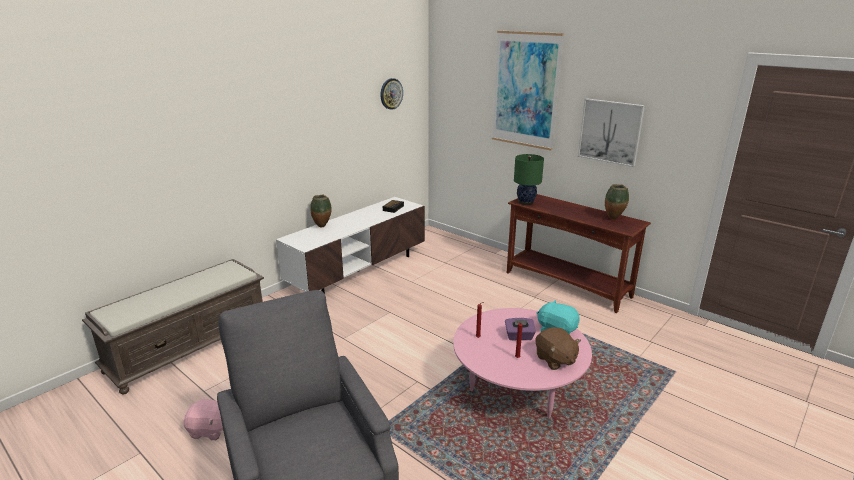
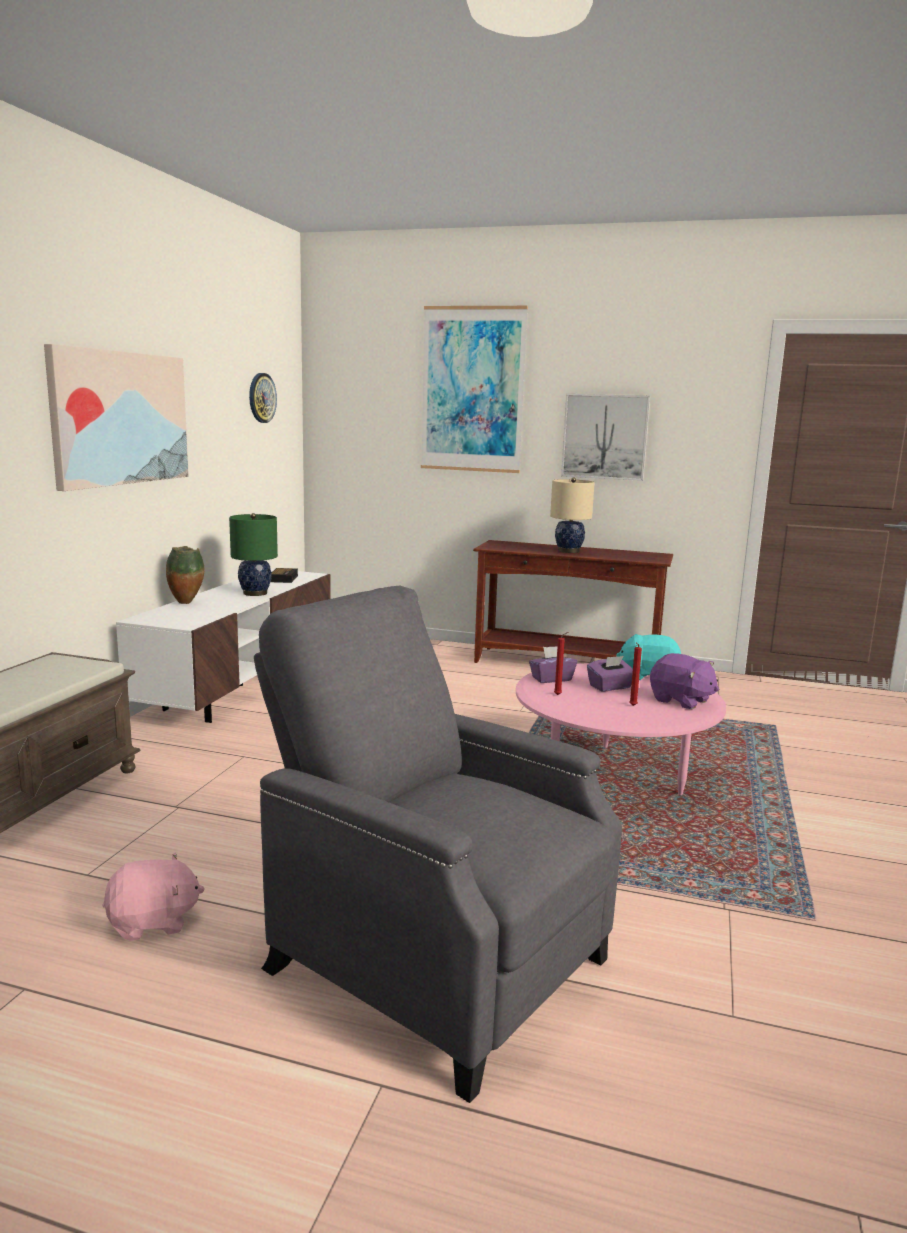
camera: 25 degrees left, 10 degrees down
(278, 127) = (120, 418): none -> picture
(488, 321) = (551, 679): none -> purple tissue box
(525, 202) = (498, 547): green table lamp -> green table lamp (255, 593)
(555, 360) = (681, 701): brown plush toy -> purple plush toy
(572, 211) = (569, 551): none -> beige table lamp
(614, 219) = (628, 553): vase -> none

